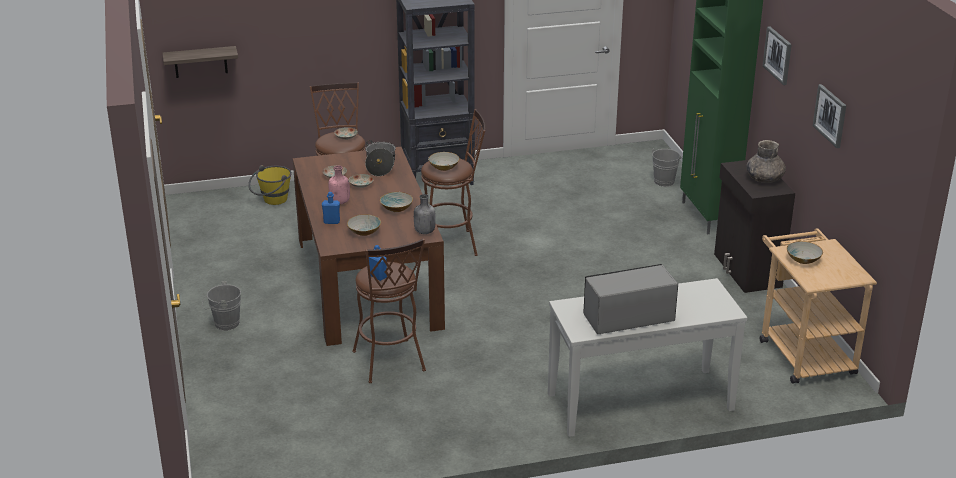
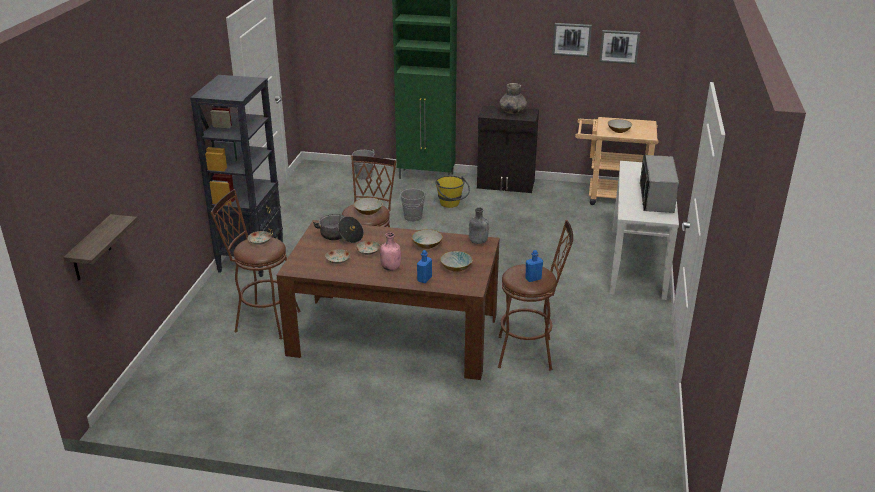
camera: 65 degrees left, 0 degrees up
(224, 324) = (400, 434): grey bucket -> grey bucket (412, 218)
(272, 201) = (192, 355): yellow bucket -> yellow bucket (451, 205)
(778, 55) = (486, 24): picture -> picture (619, 46)

